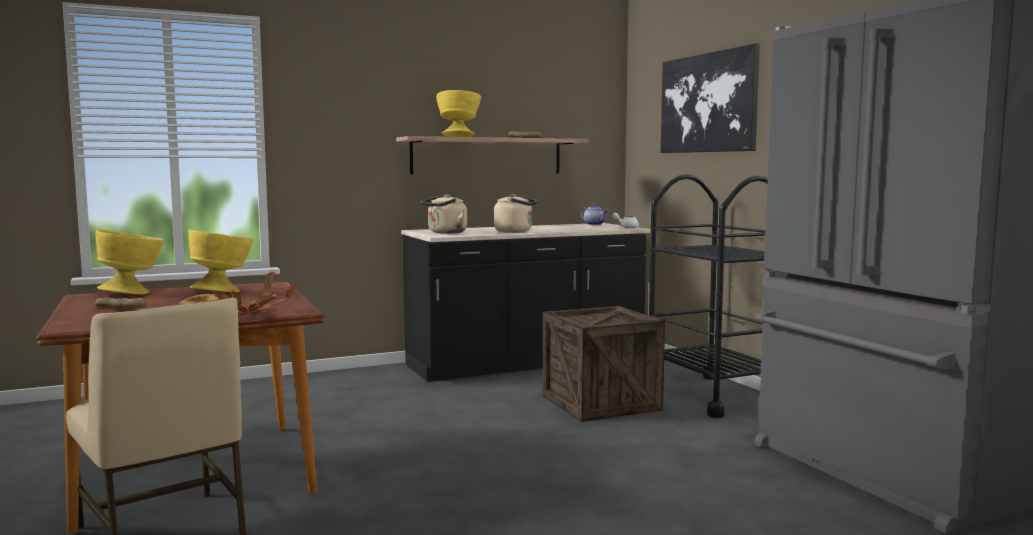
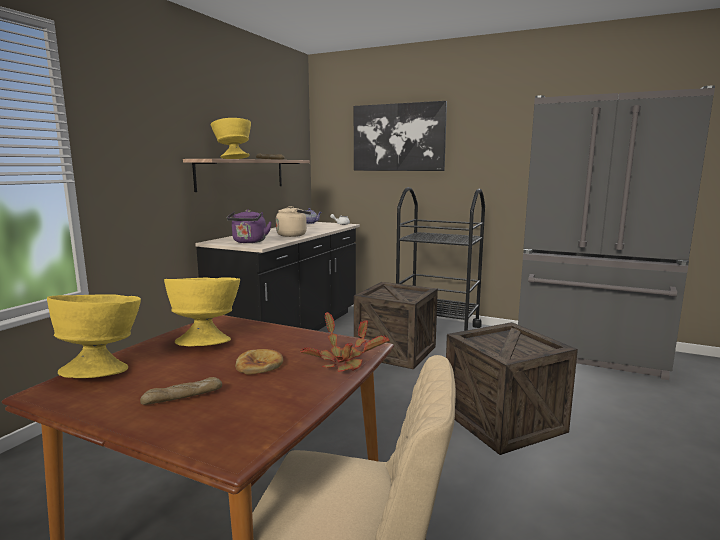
camera: 40 degrees left, 5 degrees up
(445, 232) = (249, 242): beige kettle -> purple kettle
(568, 487) = (503, 421): none -> crate

